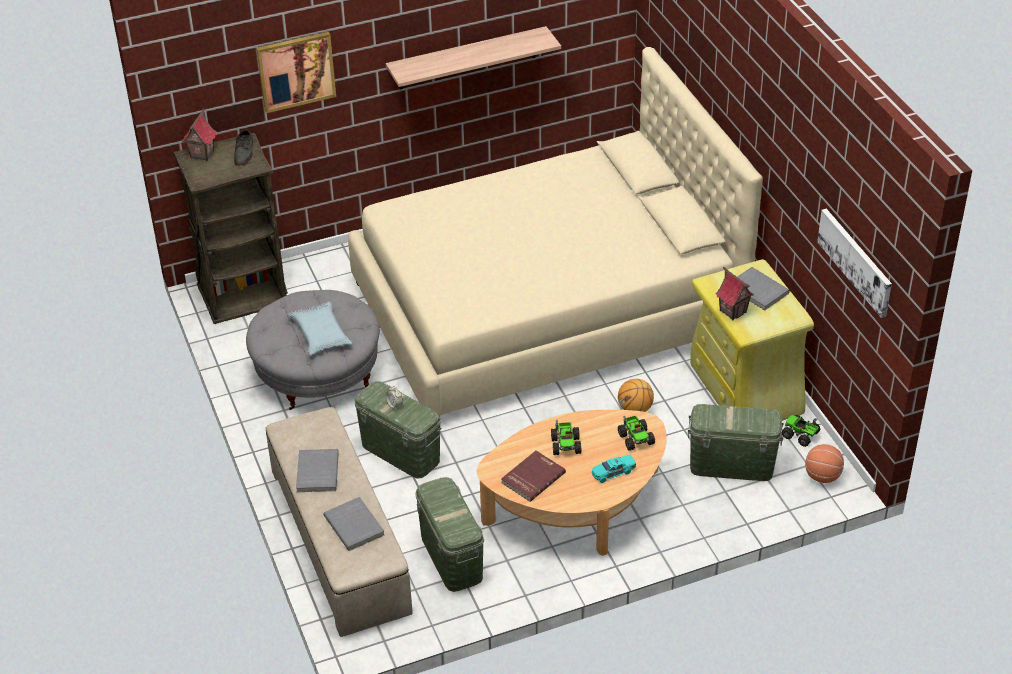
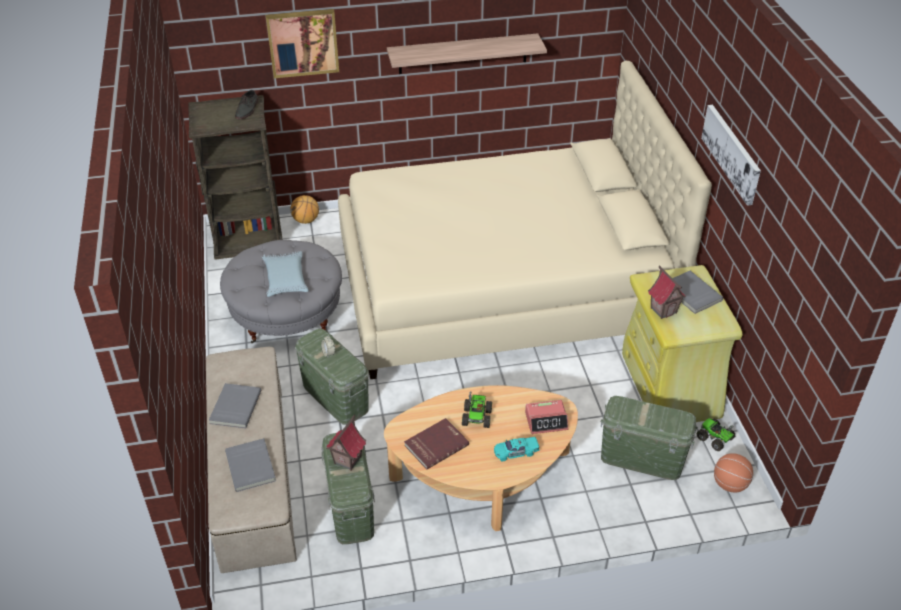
camera: 10 degrees right, 0 degrees up
(202, 154) = (211, 107): toy house -> toy house (347, 460)
(635, 409) = (561, 389): basketball -> basketball (306, 220)
(635, 438) = (546, 421): toy truck -> alarm clock
(855, 261) = (793, 276): picture -> picture (732, 153)

